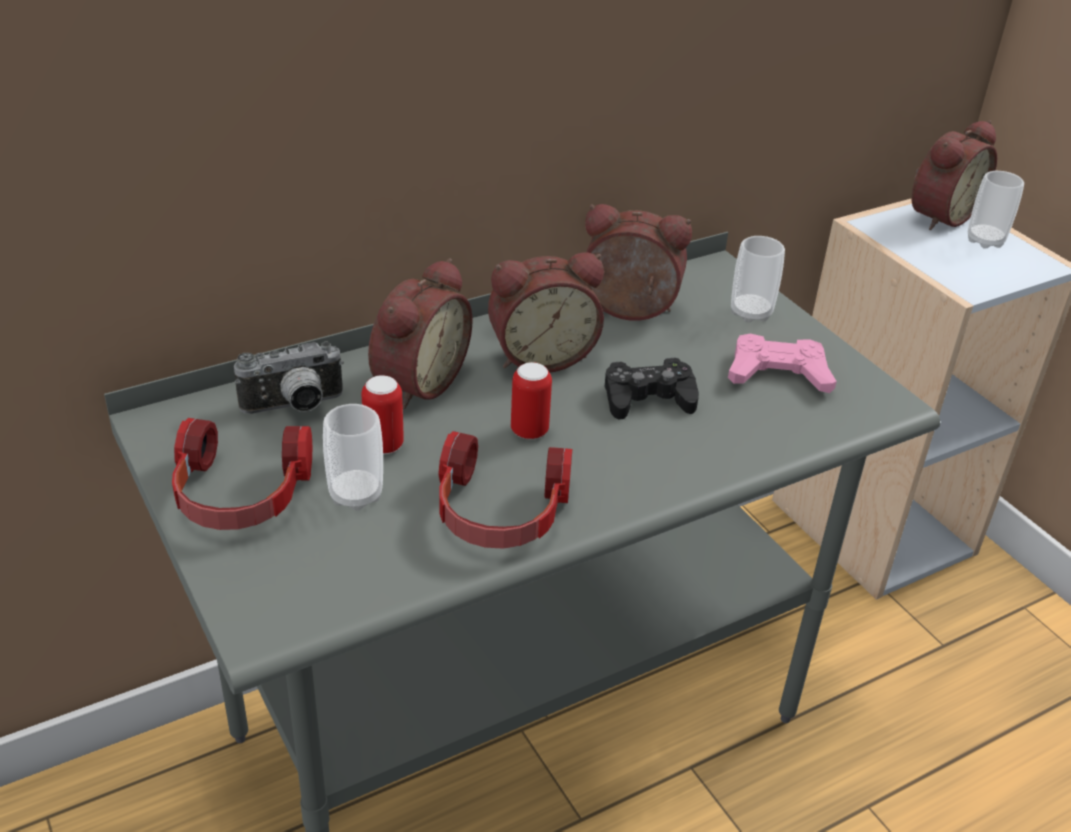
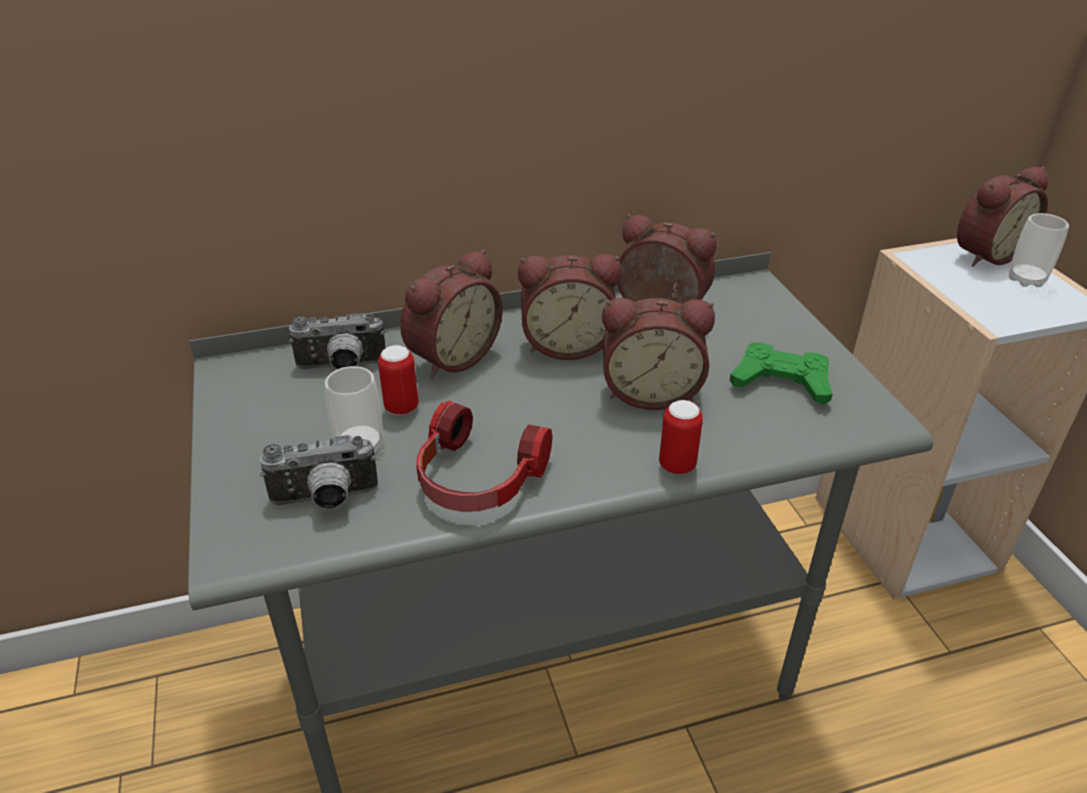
camera: 15 degrees right, 0 degrees up
(240, 496) = (265, 437): headphones -> none
(341, 557) = (325, 500): none -> camera
(529, 431) = (532, 409): can -> can (677, 465)
(648, 398) = (650, 391): black game controller -> alarm clock
(750, 313) = (773, 325): cup -> none
(778, 373) = (781, 381): pink game controller -> green game controller

